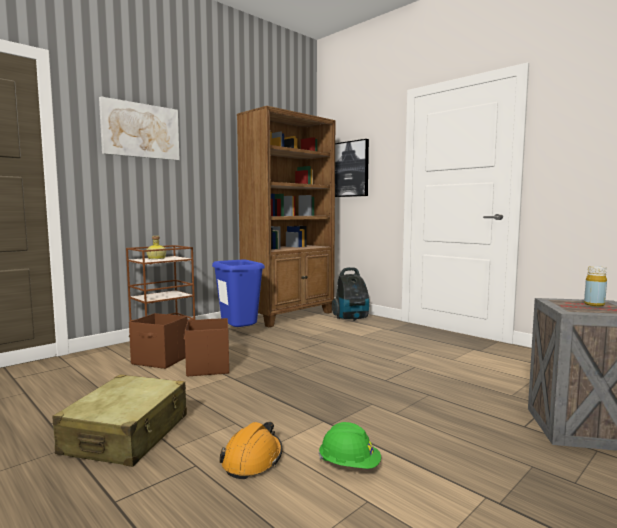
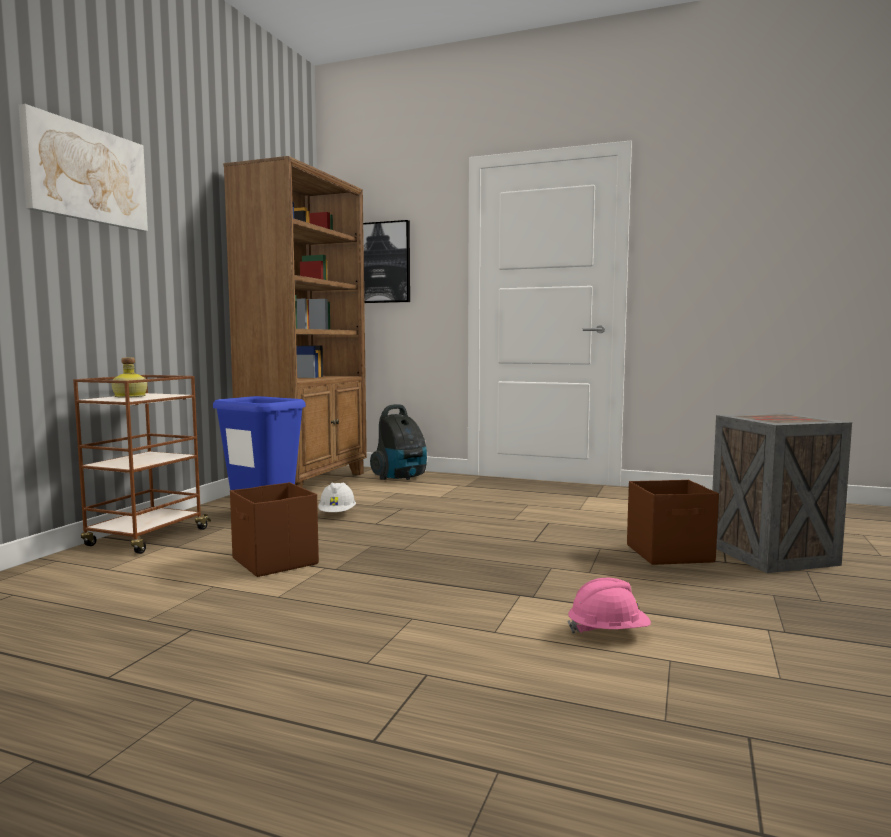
camera: 25 degrees left, 0 degrees up
(127, 435) = (270, 663): beige suitcase -> none
(161, 360) = (180, 563): brown storage box -> brown storage box (670, 554)
(253, 460) = (492, 652): orange hard hat -> none
(280, 340) = (337, 514): none -> white hard hat
(349, 465) = (608, 632): green hard hat -> pink hard hat
(594, 304) = (781, 416): yellow bottle -> none

